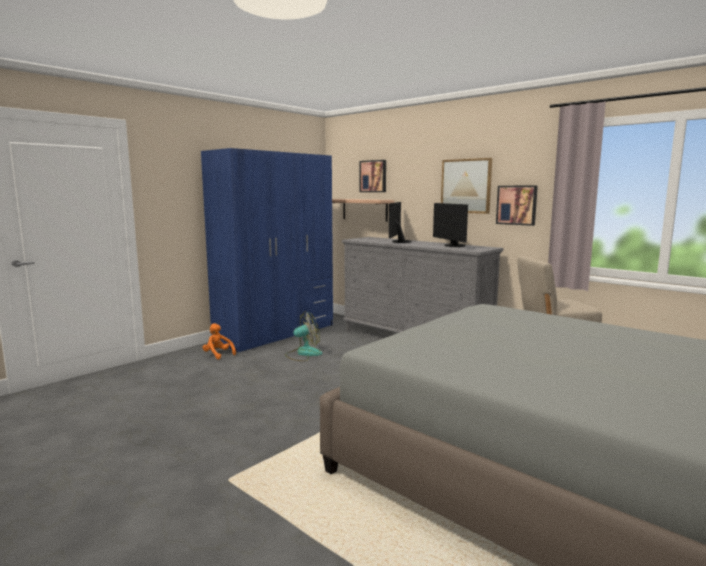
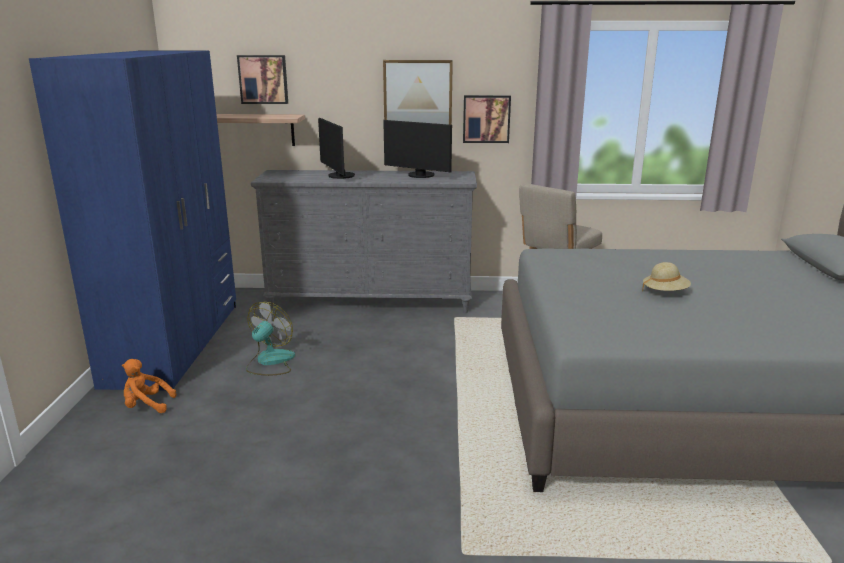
camera: 40 degrees left, 10 degrees up
(524, 344) = (665, 292): none -> beige hat

